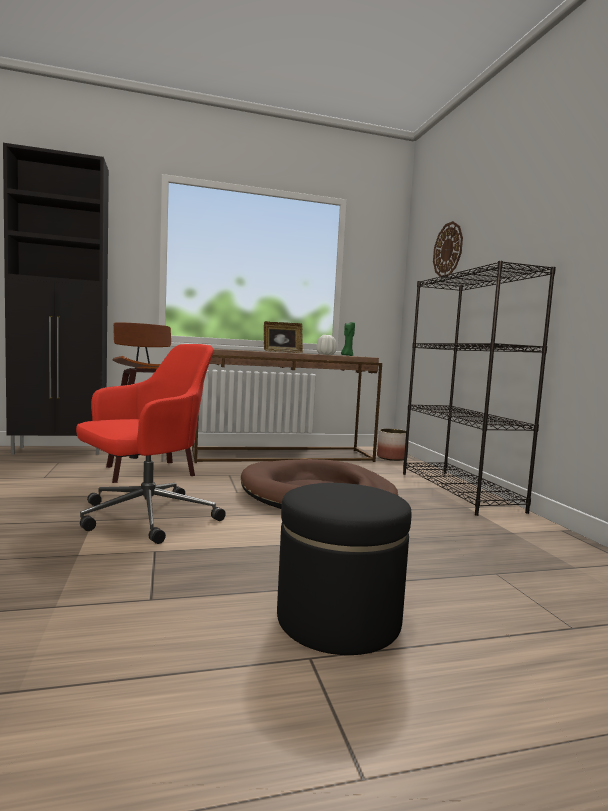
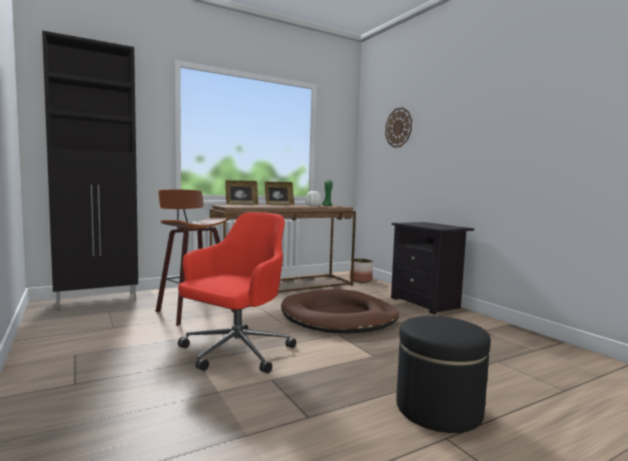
camera: 15 degrees left, 0 degrees up
(233, 349) = (241, 205): none -> picture frame
(459, 491) = (427, 303): black bookcase -> black nightstand

